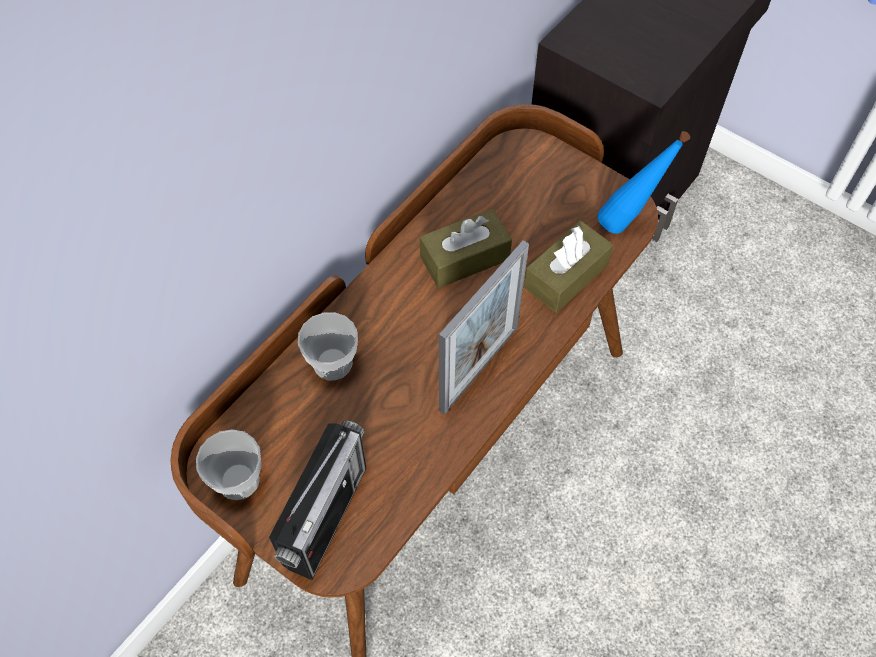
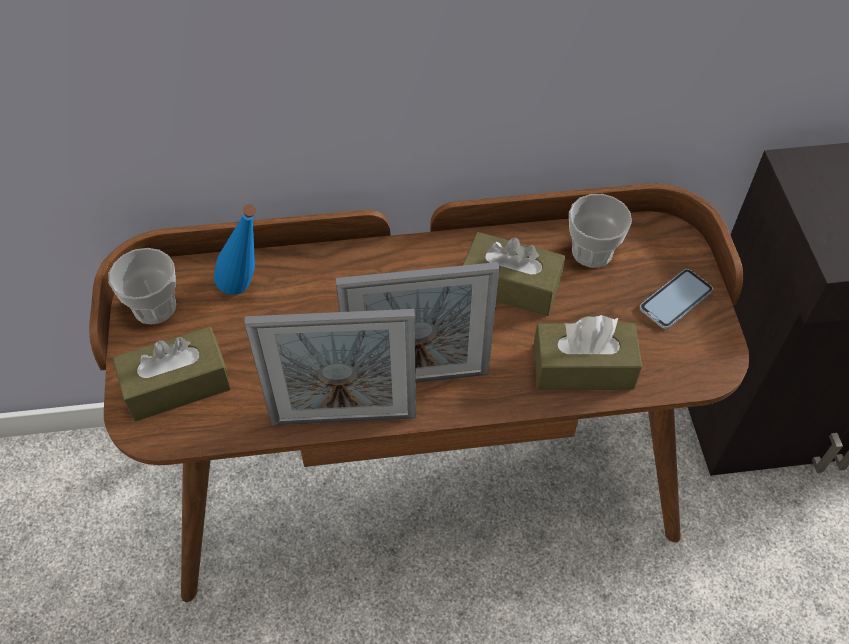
camera: 45 degrees right, 5 degrees down
(325, 516) = (177, 385): radio -> brown tissue box
(332, 363) = (314, 281): cup -> cup (592, 252)
(463, 436) = (344, 418): none -> picture frame
(570, 187) = (675, 300): none -> phone
(629, 222) = (698, 371): blue bottle -> blue bottle (248, 293)

